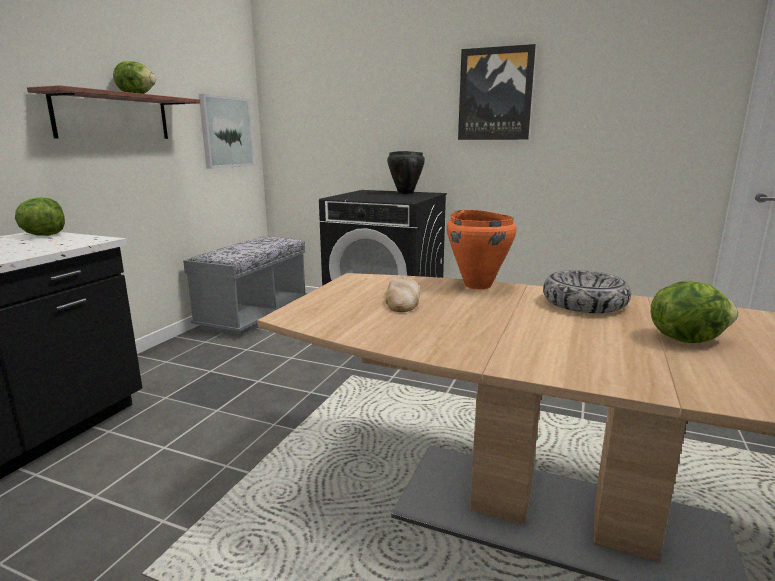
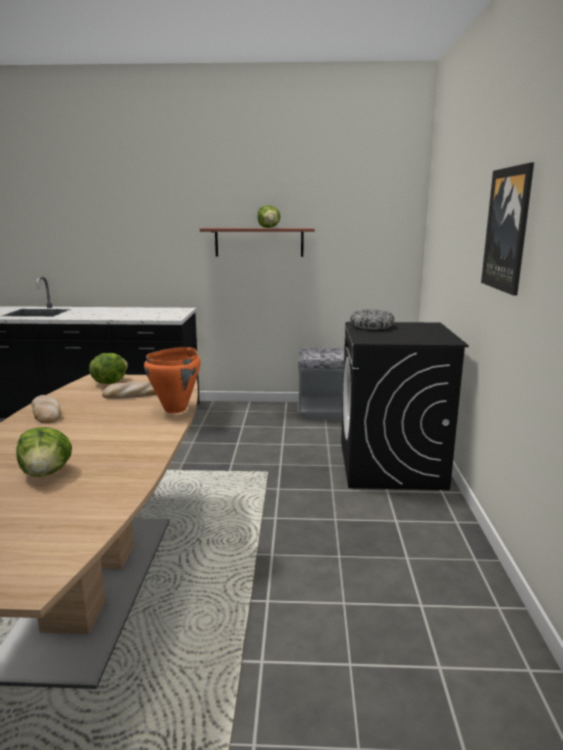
camera: 70 degrees right, 0 degrees up
(44, 235) = (180, 311): lettuce -> lettuce (109, 382)
(226, 132) = (372, 251): picture -> none
(405, 193) = (431, 334): black cooking pot -> none
(457, 343) = (47, 413): none -> bread
(584, 303) = (133, 442): bowl -> bowl (371, 326)

